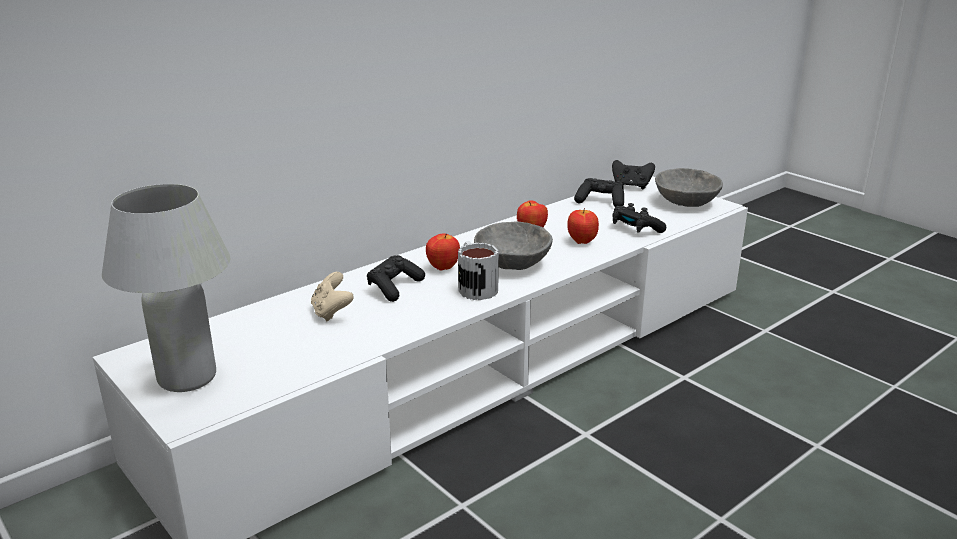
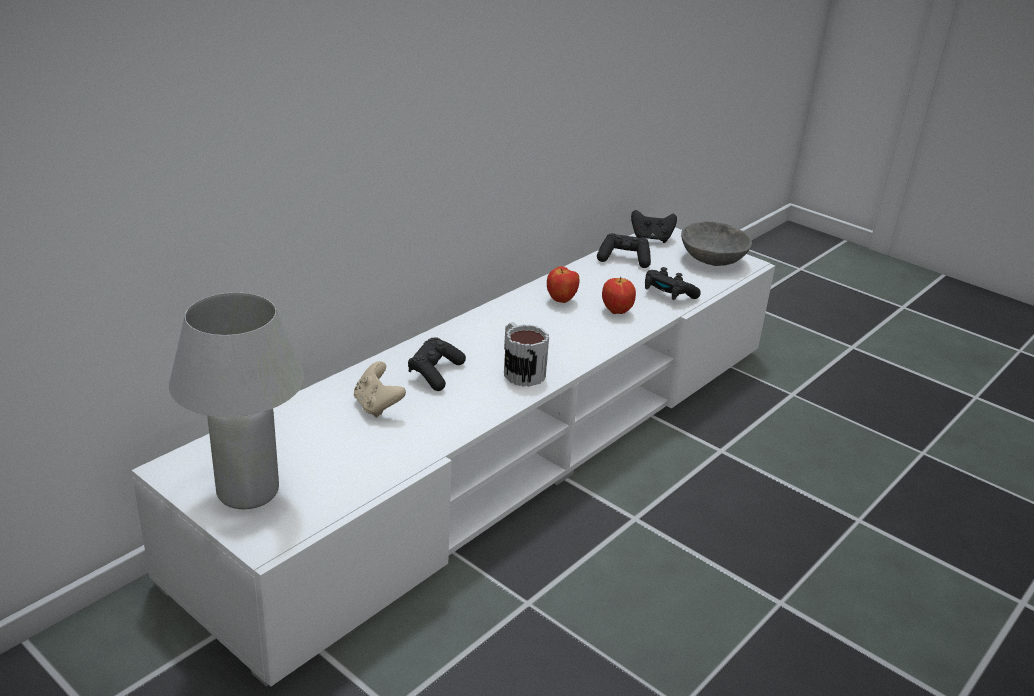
camera: 10 degrees left, 5 degrees up
(443, 268) = (480, 347): apple -> none
(513, 263) = (551, 339): grey bowl -> none

